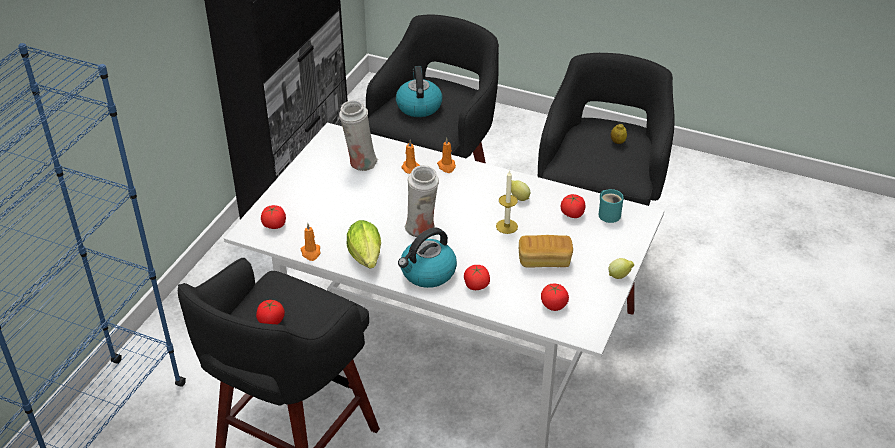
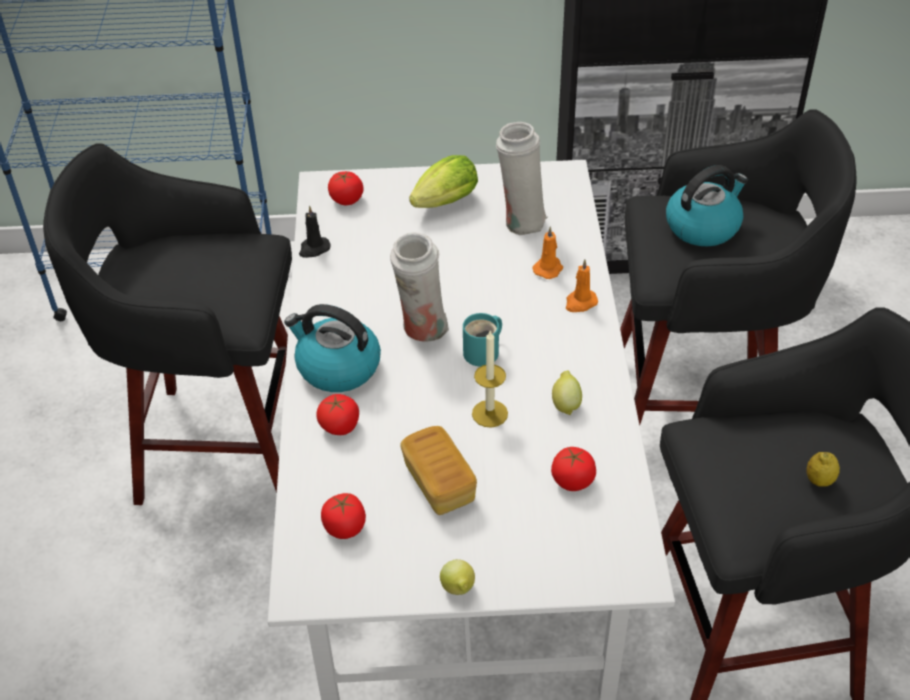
camera: 65 degrees right, 5 degrees up
(271, 321) = (181, 268): tomato -> none
(311, 253) = (313, 249): orange candle -> black candle
(366, 259) = (330, 301): lettuce -> lettuce (442, 204)
(609, 214) = (606, 527): turquoise mug -> turquoise mug (484, 352)

